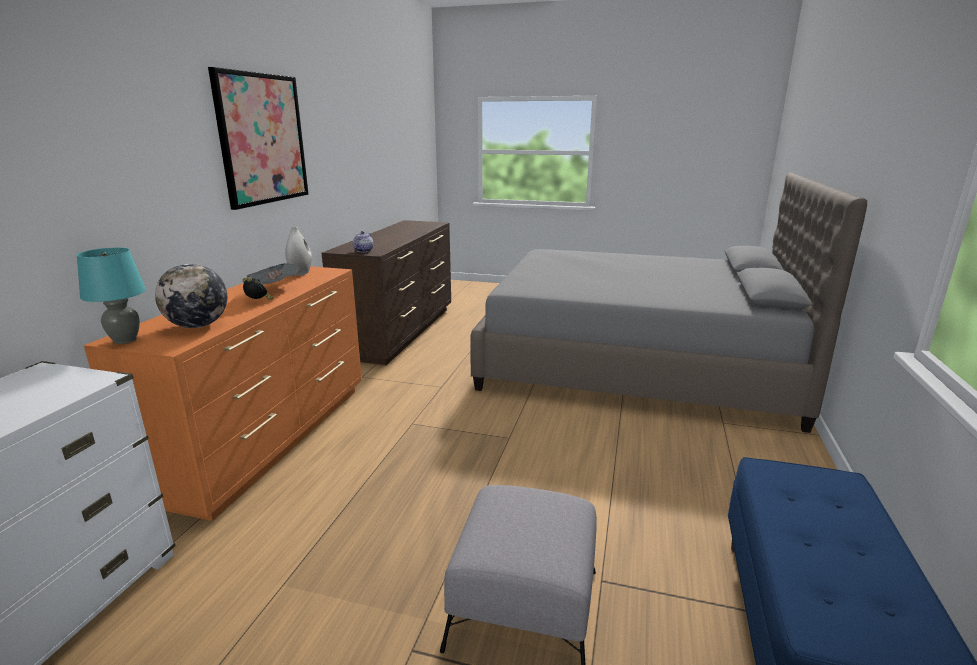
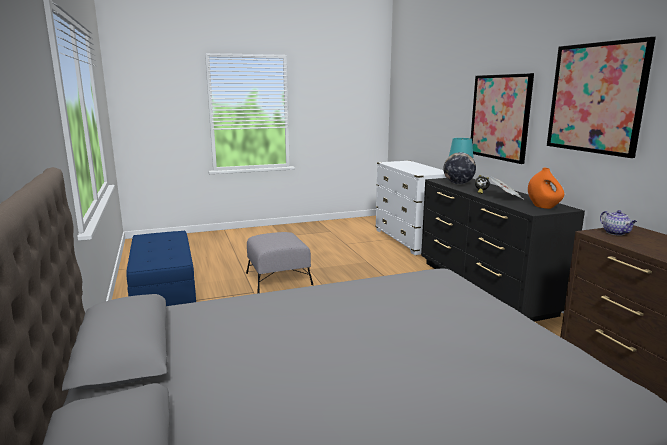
camera: 145 degrees right, 5 degrees down
(129, 188) = (500, 117): none -> picture
(269, 439) = (484, 286): orange dresser -> black dresser
(301, 273) = (543, 207): white vase -> orange vase

